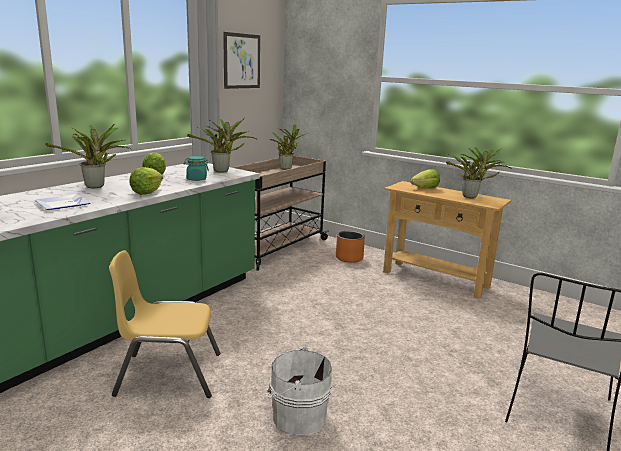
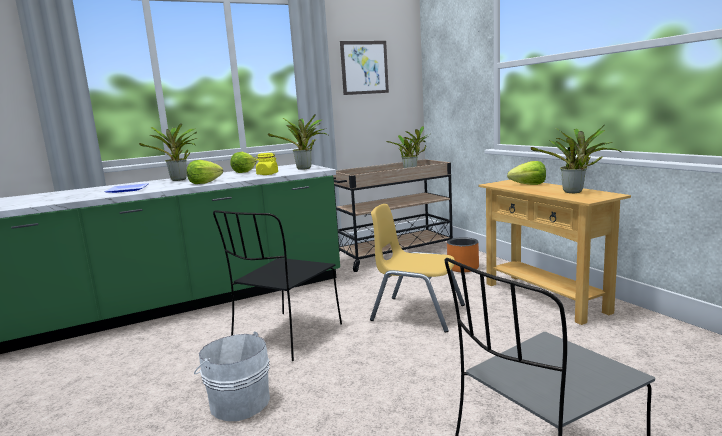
camera: 30 degrees right, 5 degrees down
(169, 374) = (182, 346): yellow chair -> yellow chair (417, 313)
(196, 179) = (267, 174): turquoise jar -> yellow jar
(267, 345) = (286, 337): none -> black chair

